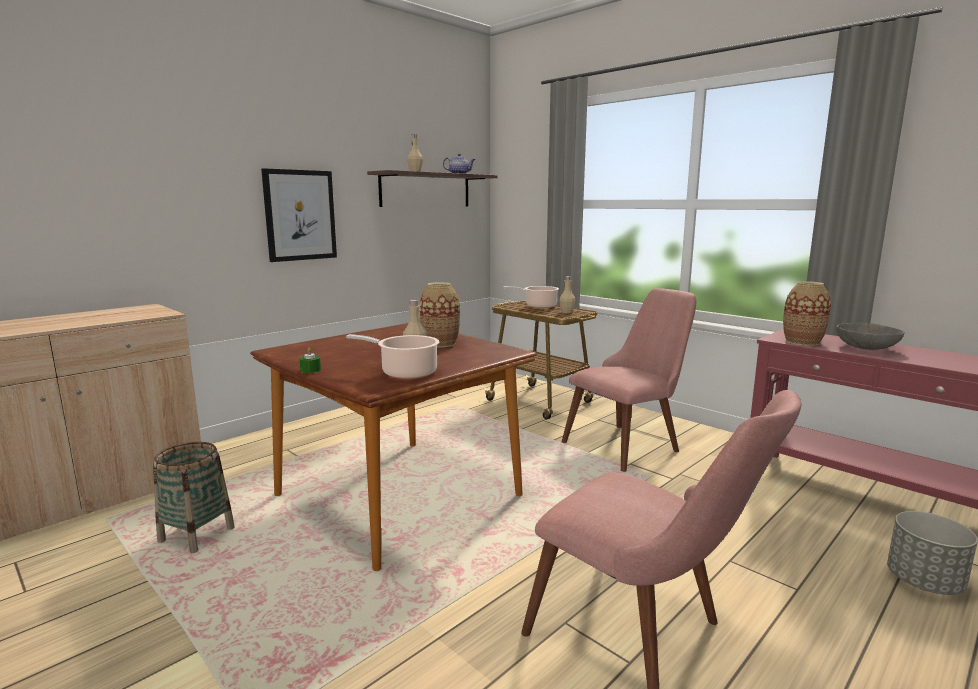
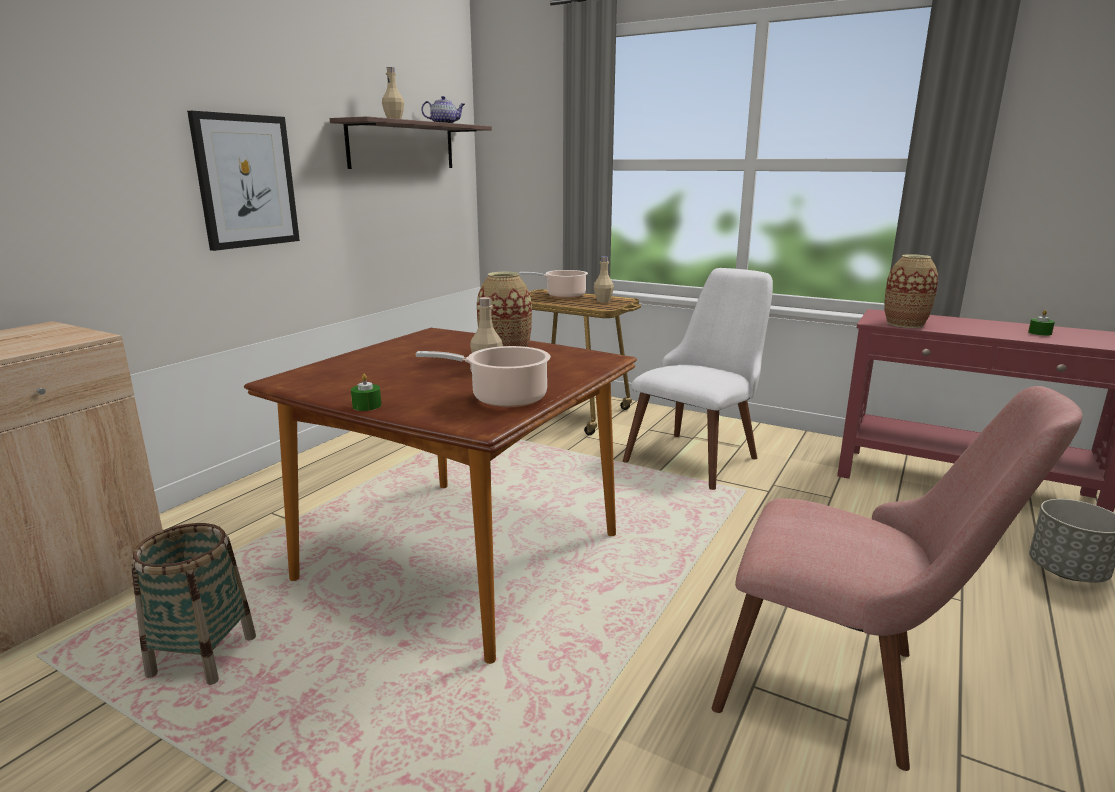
camera: 15 degrees left, 5 degrees up
(629, 443) = (700, 454): pink chair -> white chair
(866, 348) = (972, 327): grey bowl -> none
(929, 357) = (1039, 333): none -> green candle

